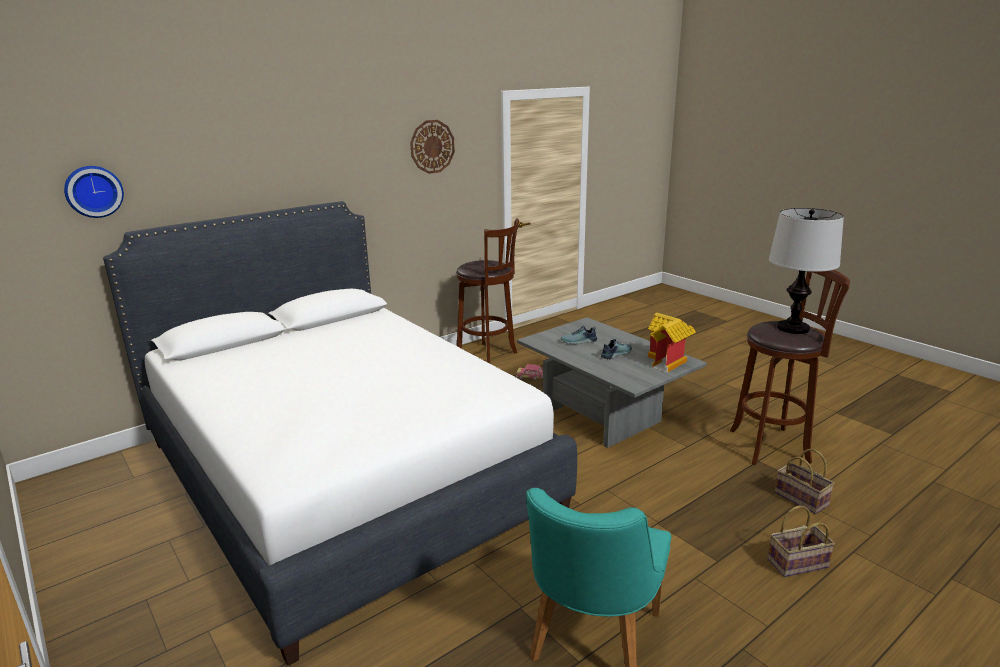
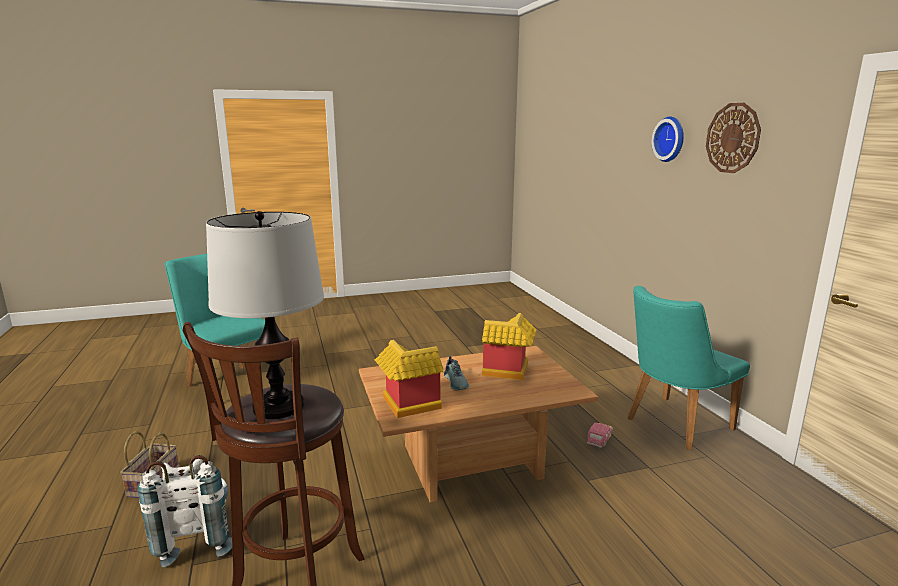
camera: 110 degrees right, 5 degrees down
(93, 191) = (547, 138): wall clock -> wall clock (671, 139)
(343, 475) = (456, 340): white bed -> none
(489, 357) = (672, 425): brown stool -> turquoise chair
(579, 341) = (508, 372): shoe -> toy house
(604, 416) = (470, 464): grey coffee table -> brown coffee table
(802, 499) = (196, 539): basket -> white backpack

